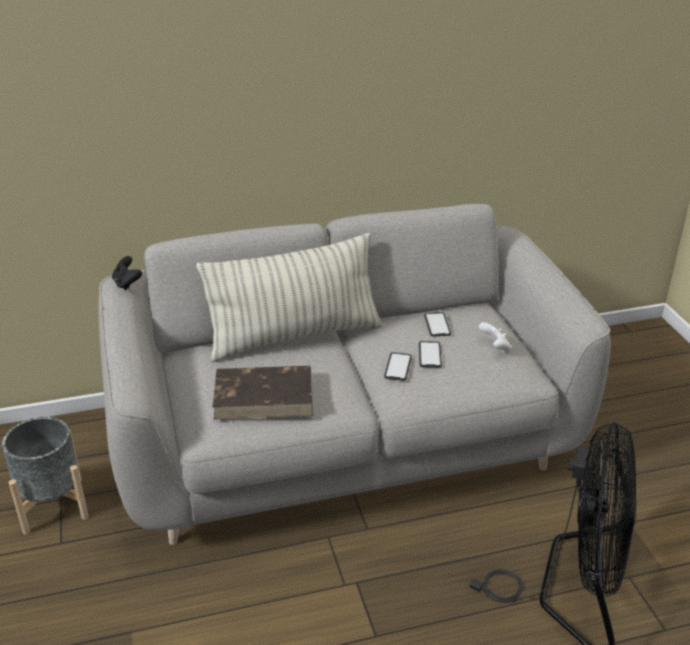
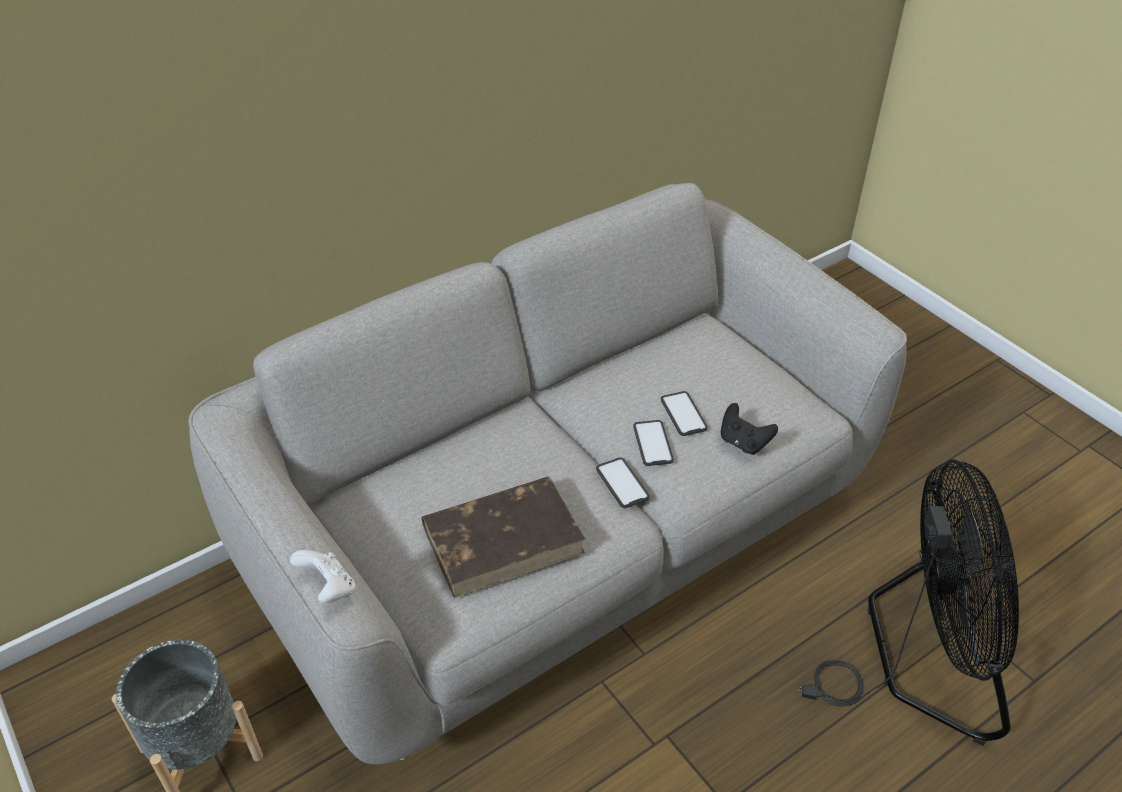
camera: 20 degrees left, 10 degrees up
(127, 284) = (235, 416): black game controller -> black game controller (743, 442)
(294, 337) = (490, 429): pillow -> none
(437, 325) = (668, 364): phone -> phone (622, 483)
(495, 348) = (756, 382): white game controller -> white game controller (328, 589)

